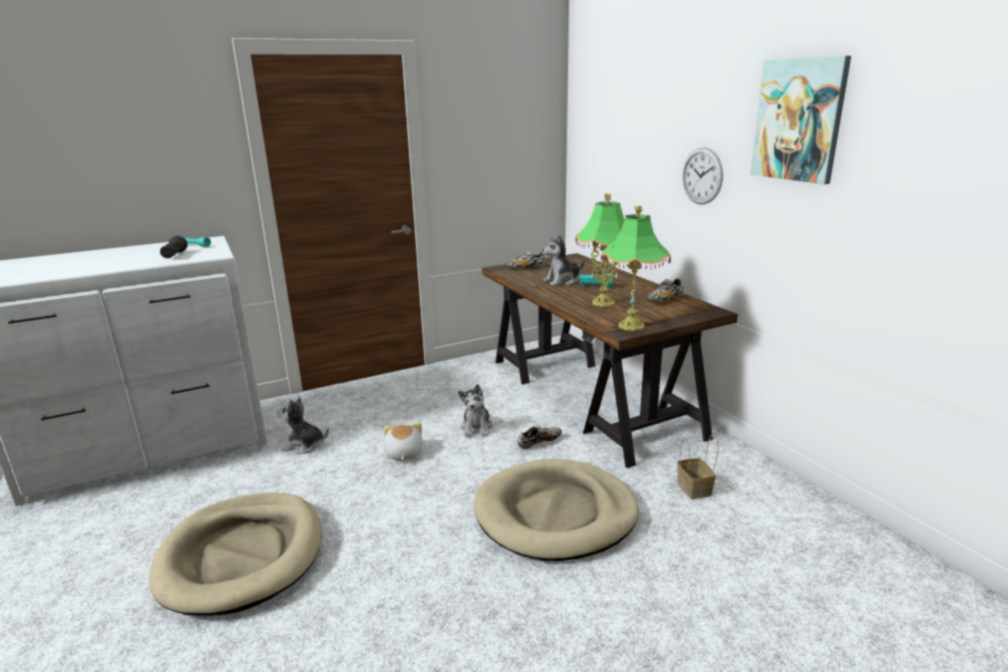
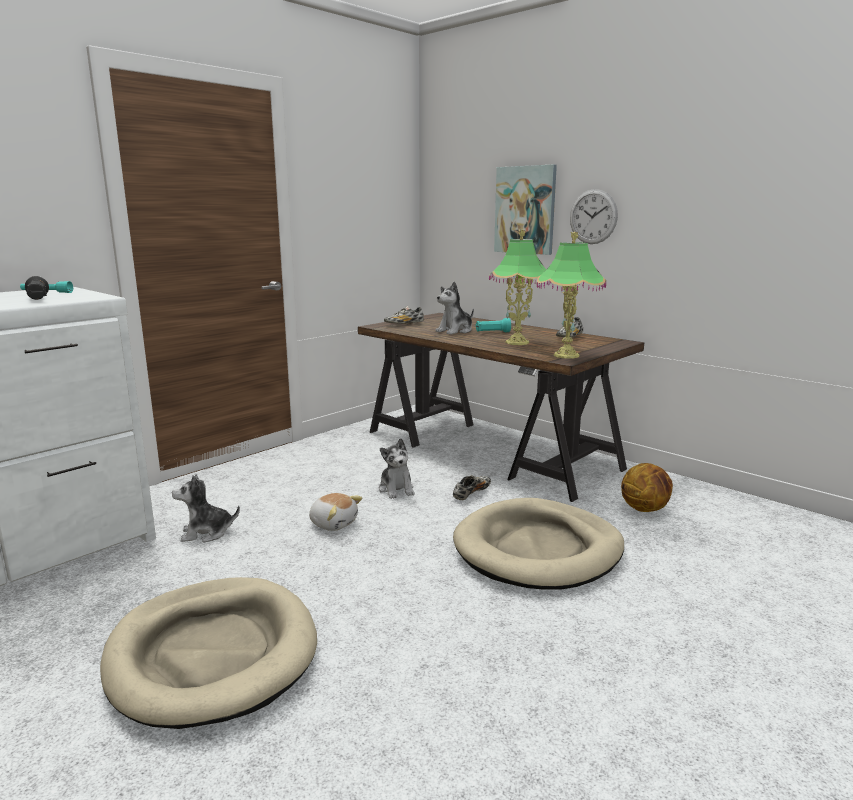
camera: 20 degrees left, 5 degrees down
(403, 453) = (333, 523): plush toy -> plush toy turned 150 degrees clockwise
(695, 489) = (645, 509): basket -> basketball
(799, 120) = (699, 154): picture -> picture (525, 210)

